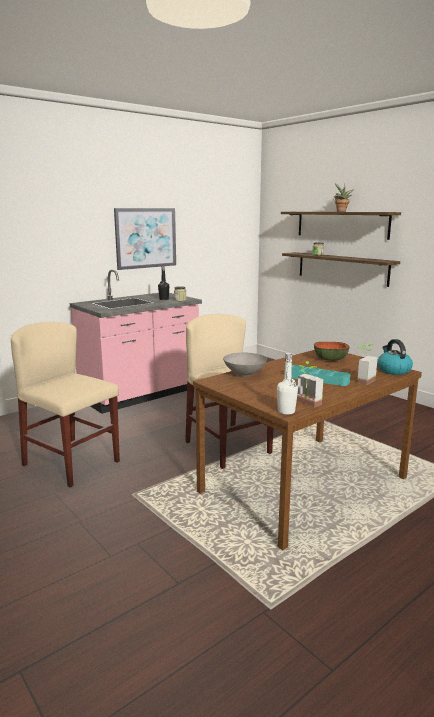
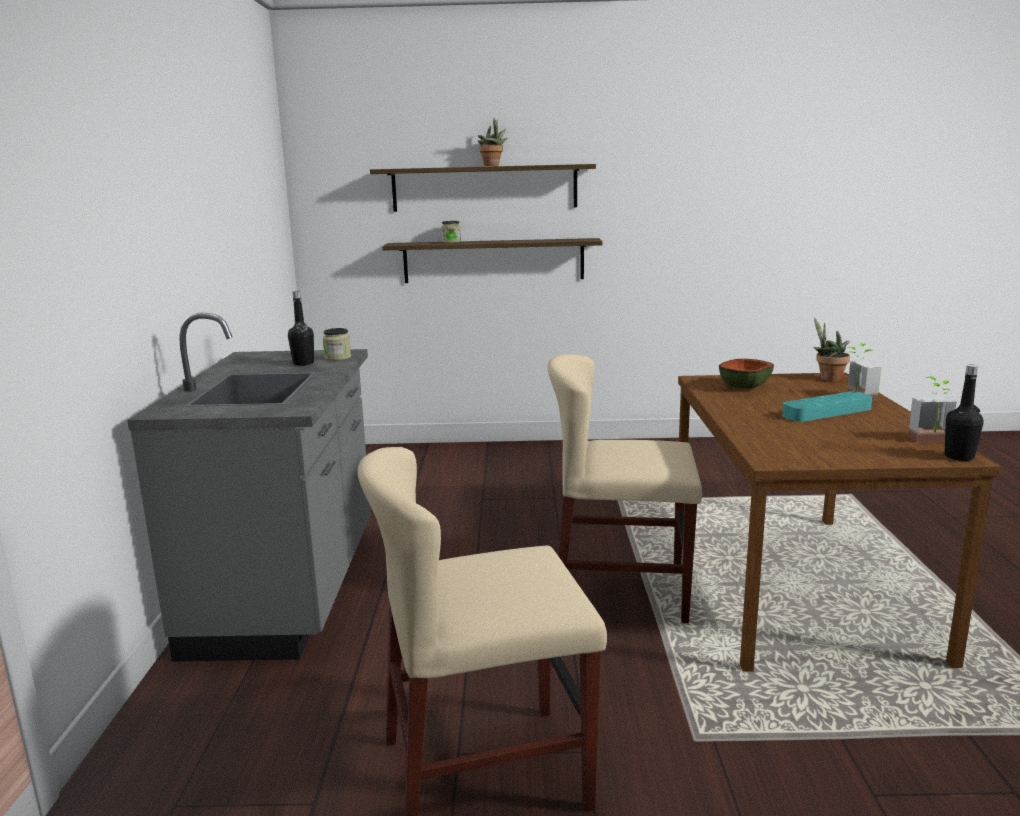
camera: 50 degrees left, 0 degrees up
(141, 395) = (290, 589): pink counter -> grey counter
(146, 238) = (191, 234): picture -> none
(243, 374) = (756, 436): grey bowl -> none
(286, 411) = (959, 456): white bottle -> black bottle
(393, 370) = (827, 378): kettle -> potted plant

